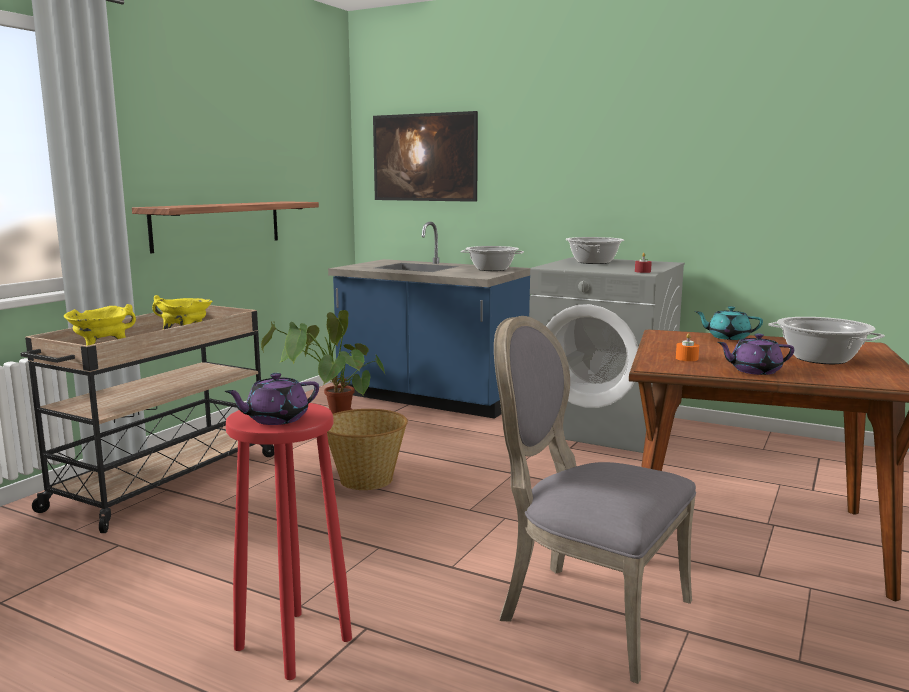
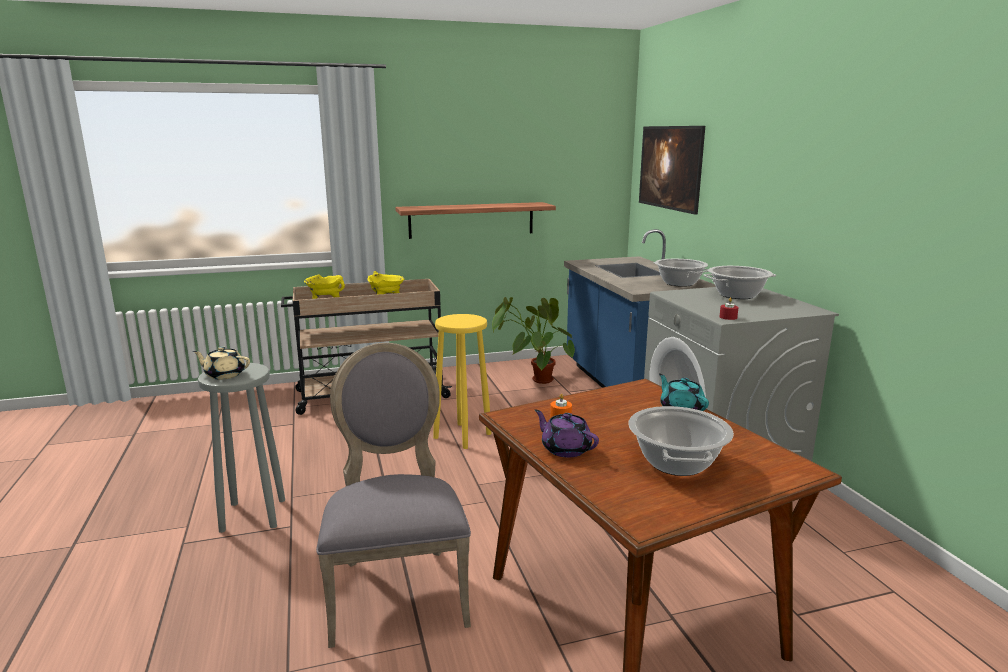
camera: 45 degrees right, 5 degrees up
(276, 419) = (224, 375): purple teapot -> beige teapot
(292, 644) = (252, 515): red stool -> grey stool
(365, 480) = (463, 435): basket -> yellow stool

